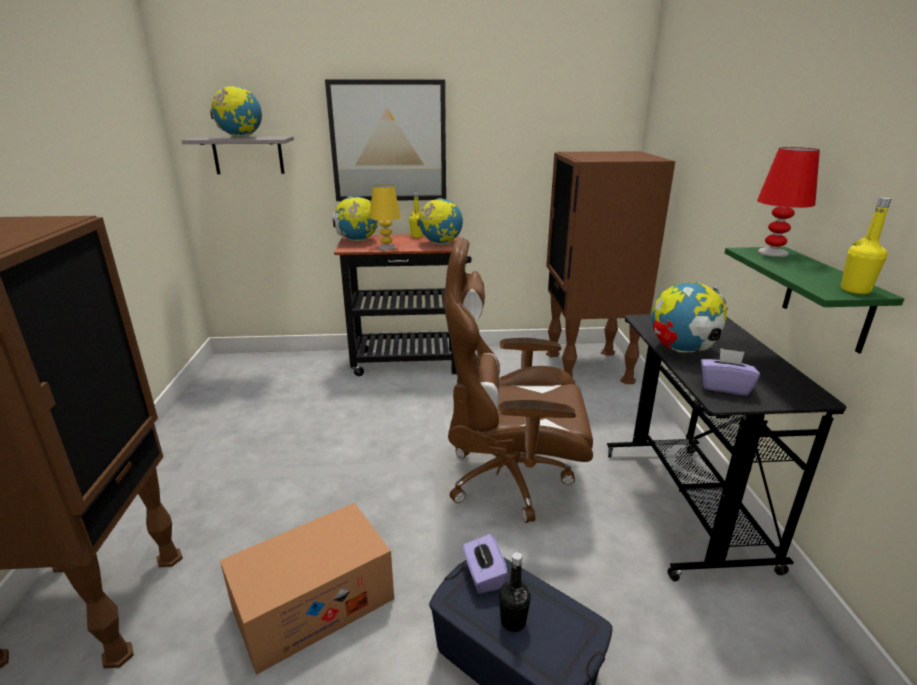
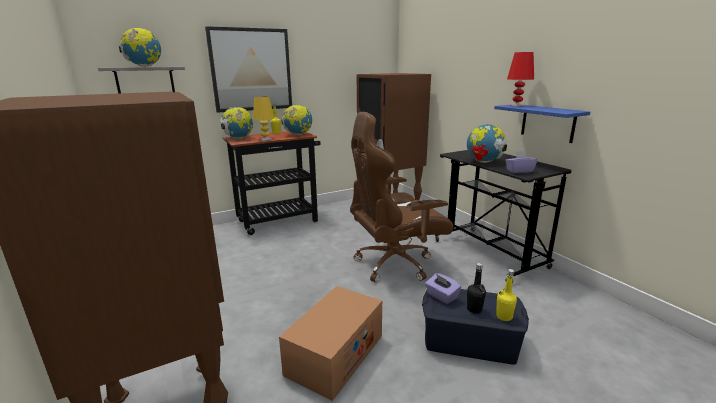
camera: 25 degrees left, 5 degrees down
(827, 299) = (547, 123): green shelf -> blue shelf
(855, 290) = (570, 111): yellow bottle -> yellow bottle (504, 316)

